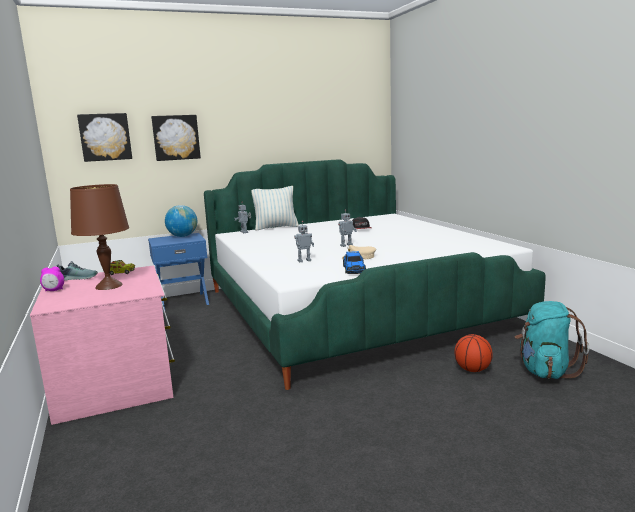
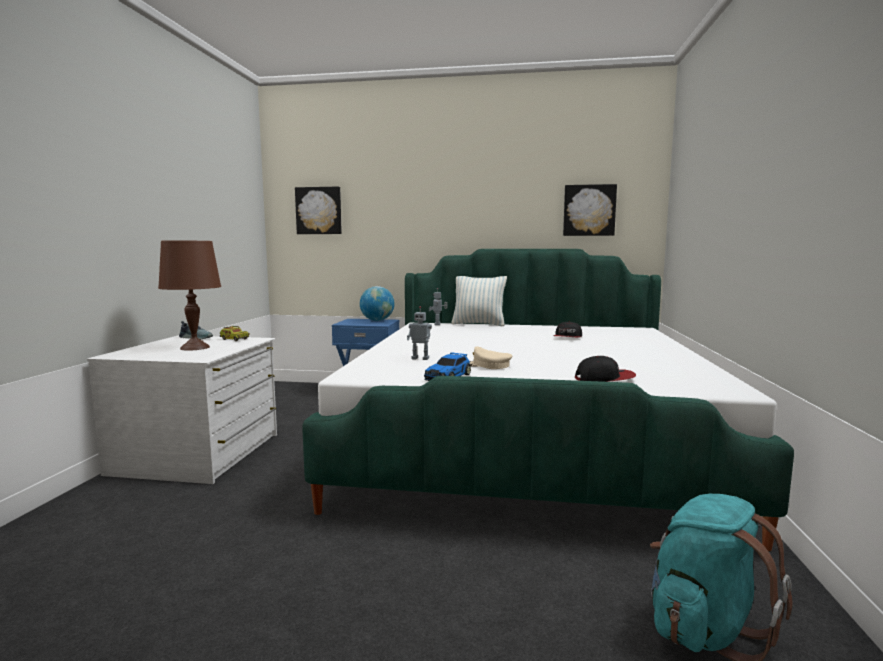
camera: 30 degrees right, 5 degrees down
(54, 290) = (155, 344): alarm clock -> none
(116, 383) = (200, 454): pink dresser -> white dresser
(176, 137) = (386, 214): picture -> picture (589, 210)
(346, 245) = (506, 351): toy robot -> none
(439, 252) = (604, 378): none -> cap
(472, 370) = (575, 576): basketball -> none

